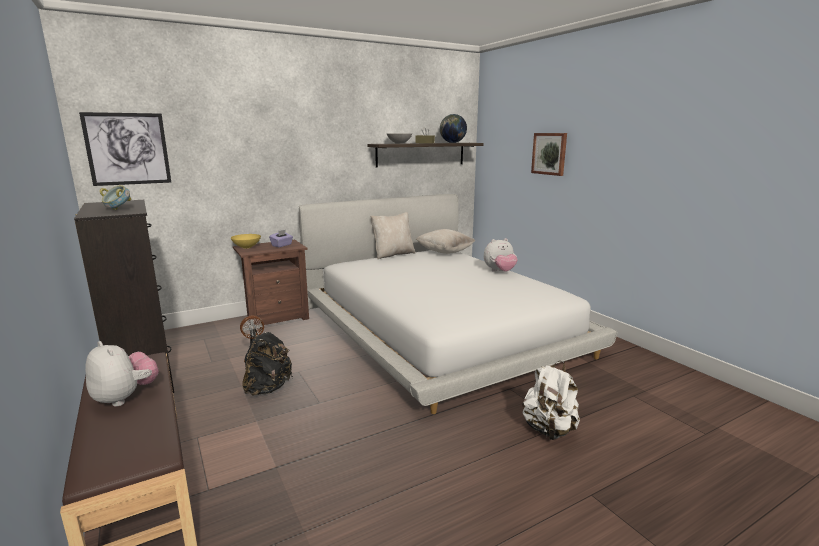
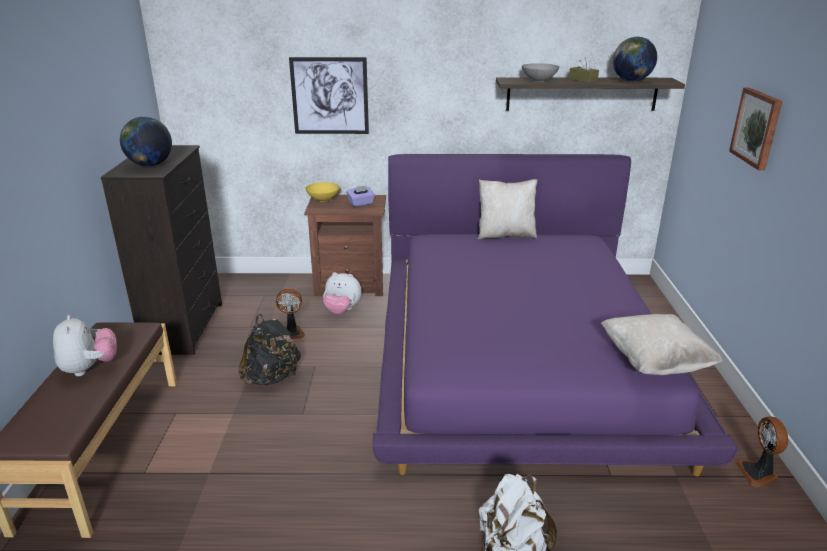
camera: 30 degrees right, 10 degrees up
(117, 209) = (150, 165): bowl -> globe
(127, 149) = (207, 79): picture -> picture (330, 96)
(438, 328) = (519, 353): white bed -> purple bed
(444, 252) = (579, 245): beige pillow -> beige pillow (654, 362)
(499, 271) = (615, 301): plush toy -> plush toy (342, 310)
(622, 349) = (758, 473): none -> fan

